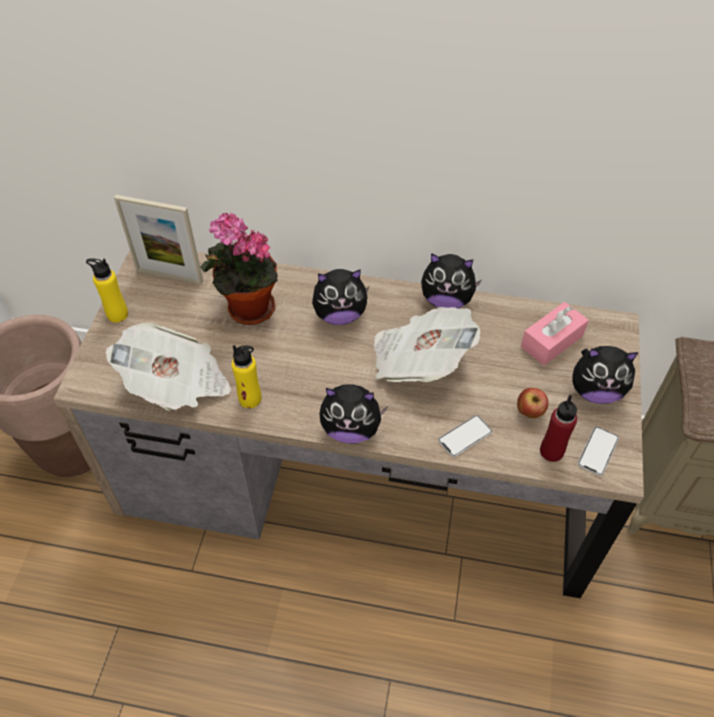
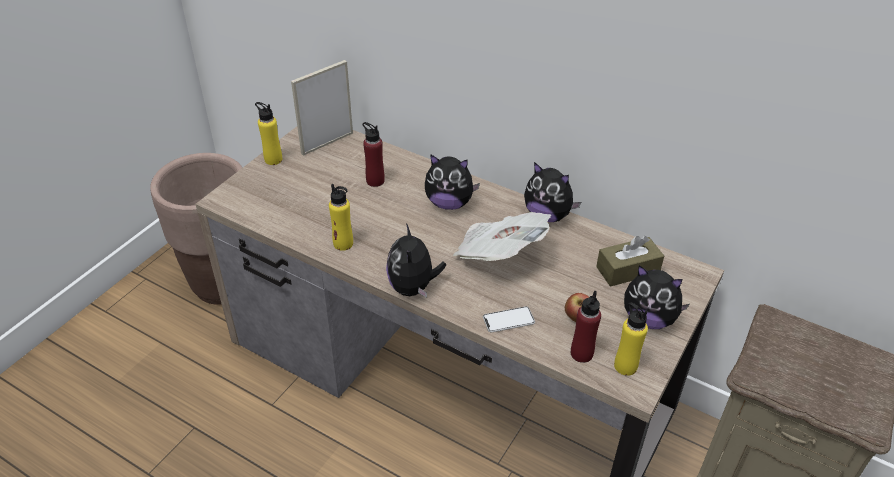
camera: 20 degrees right, 10 degrees down
(169, 276) = (327, 143): picture frame -> picture frame turned 105 degrees clockwise
(177, 384) = (292, 218): newspaper -> none
(247, 309) = (375, 181): potted plant -> red bottle
(351, 429) = (413, 287): plush toy -> plush toy turned 60 degrees clockwise
(551, 341) = (627, 270): pink tissue box -> brown tissue box
(598, 451) = (625, 366): phone -> yellow bottle

